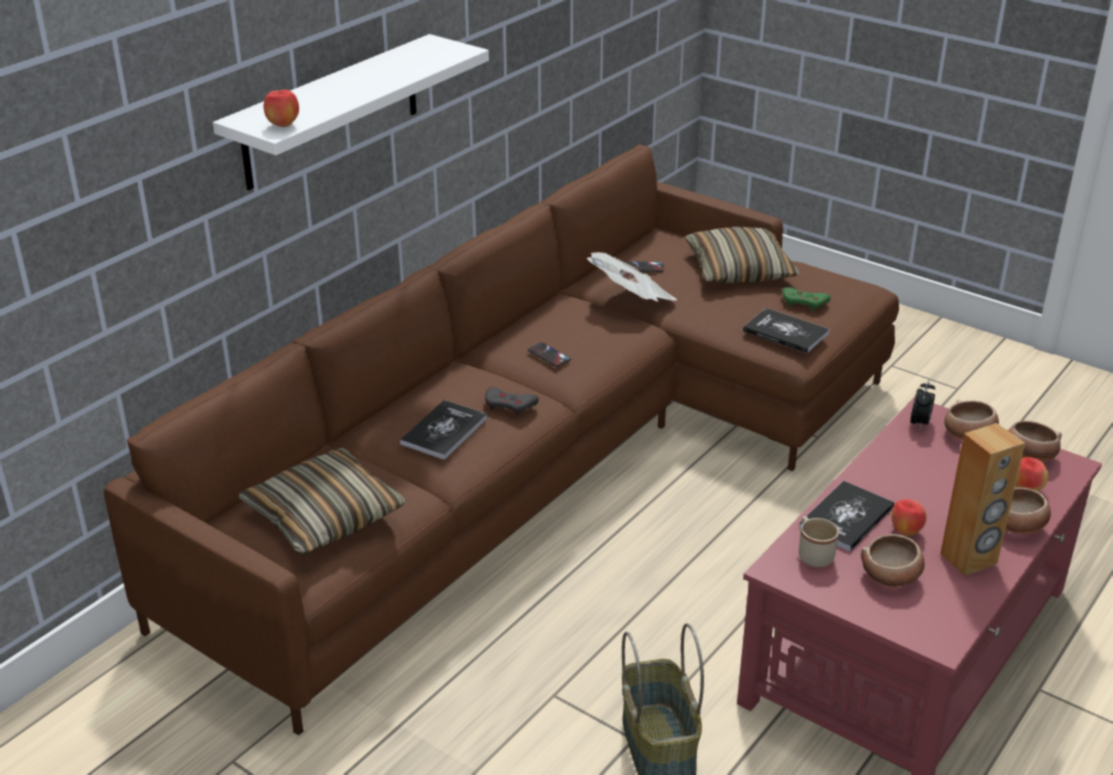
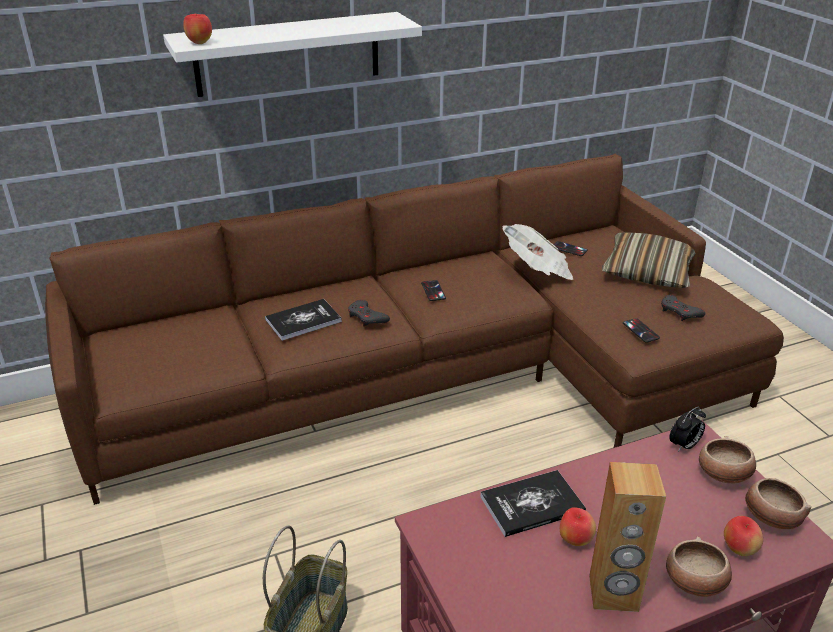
camera: 30 degrees right, 0 degrees up
(324, 516) = (166, 351): pillow -> none
(785, 332) = (641, 330): book -> phone
(804, 302) = (680, 312): green game controller -> grey game controller
(813, 554) = (470, 525): beige mug -> none
(891, 576) = (520, 577): bowl -> none

